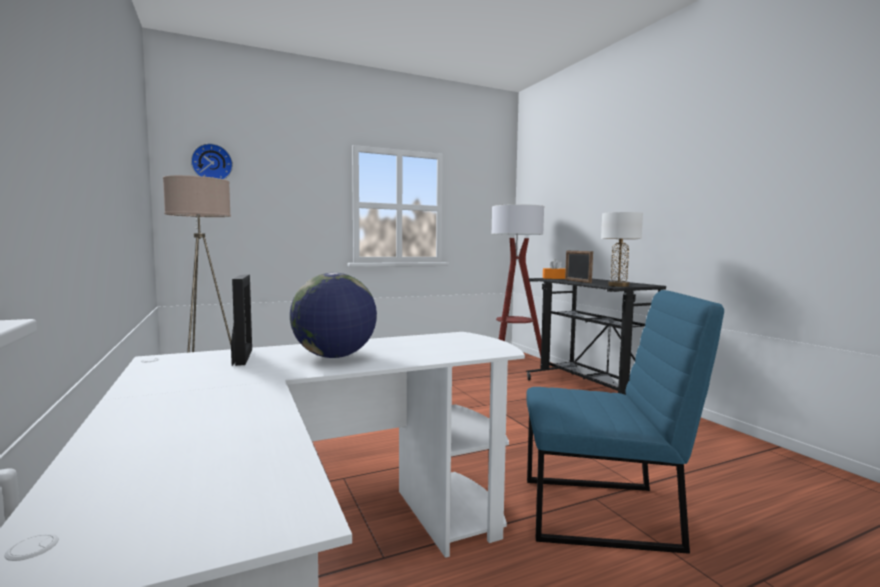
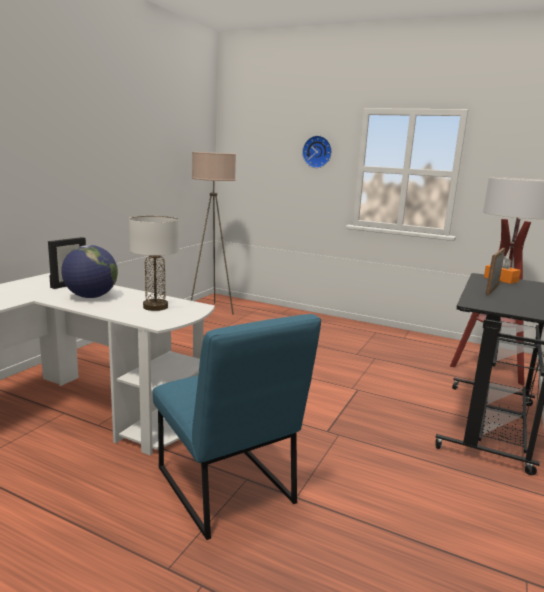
camera: 50 degrees right, 10 degrees up
(212, 163) = (251, 134): wall clock -> wall clock (317, 152)
(619, 285) = (490, 306): table lamp -> table lamp (155, 307)

